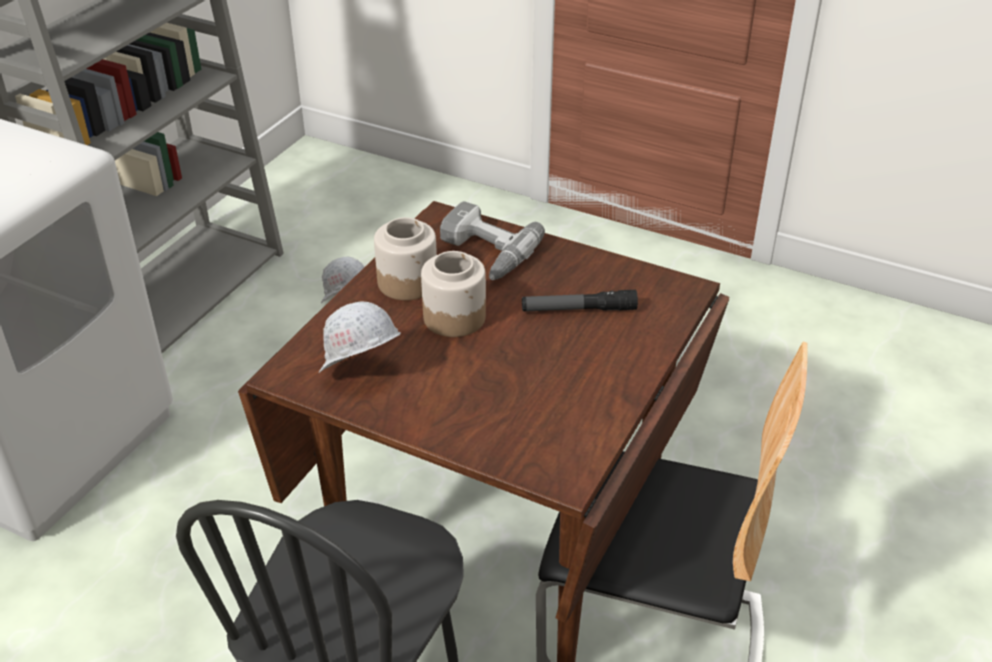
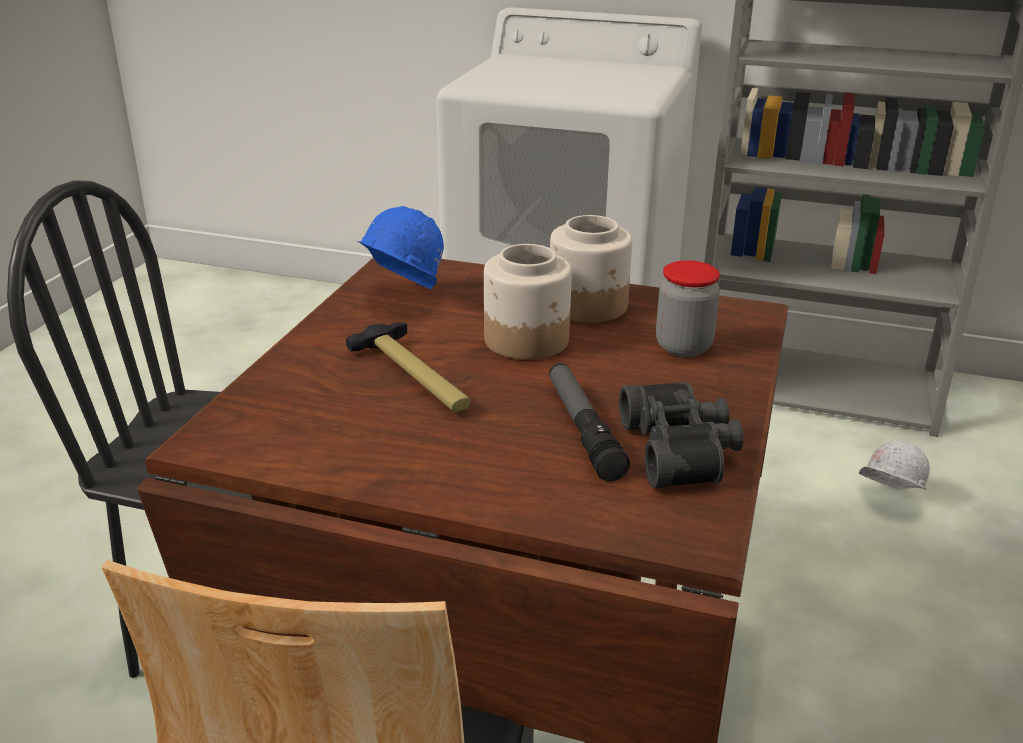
camera: 80 degrees right, 10 degrees down
(360, 375) = (401, 299): white hard hat -> blue hard hat
(483, 253) = (683, 347): power drill -> jar
(496, 374) = (415, 377): none -> hammer
(607, 277) = (681, 450): none -> black binoculars

